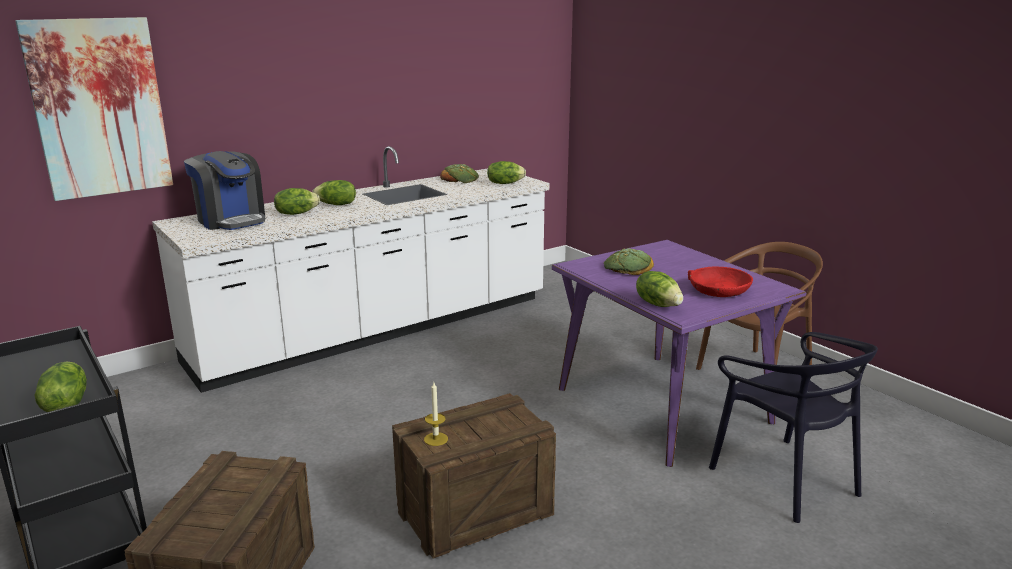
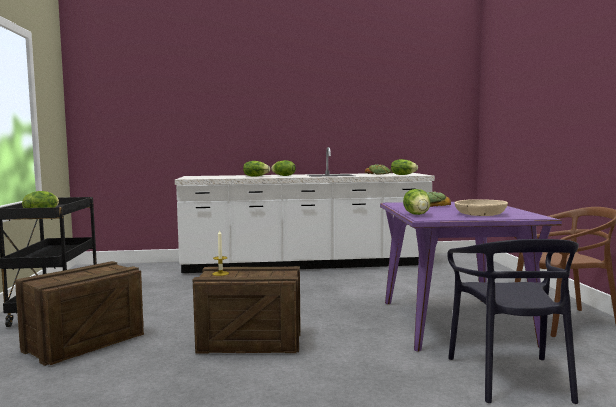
camera: 30 degrees right, 15 degrees down
(99, 108) = (166, 112): picture -> none
(231, 220) = (219, 176): coffee machine -> none
(718, 291) = (479, 214): red bowl -> beige bowl

